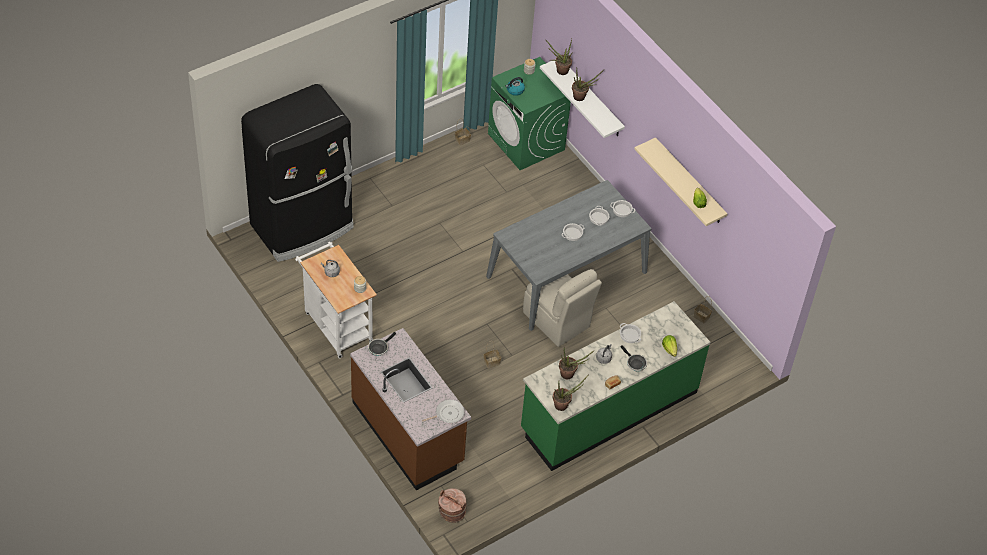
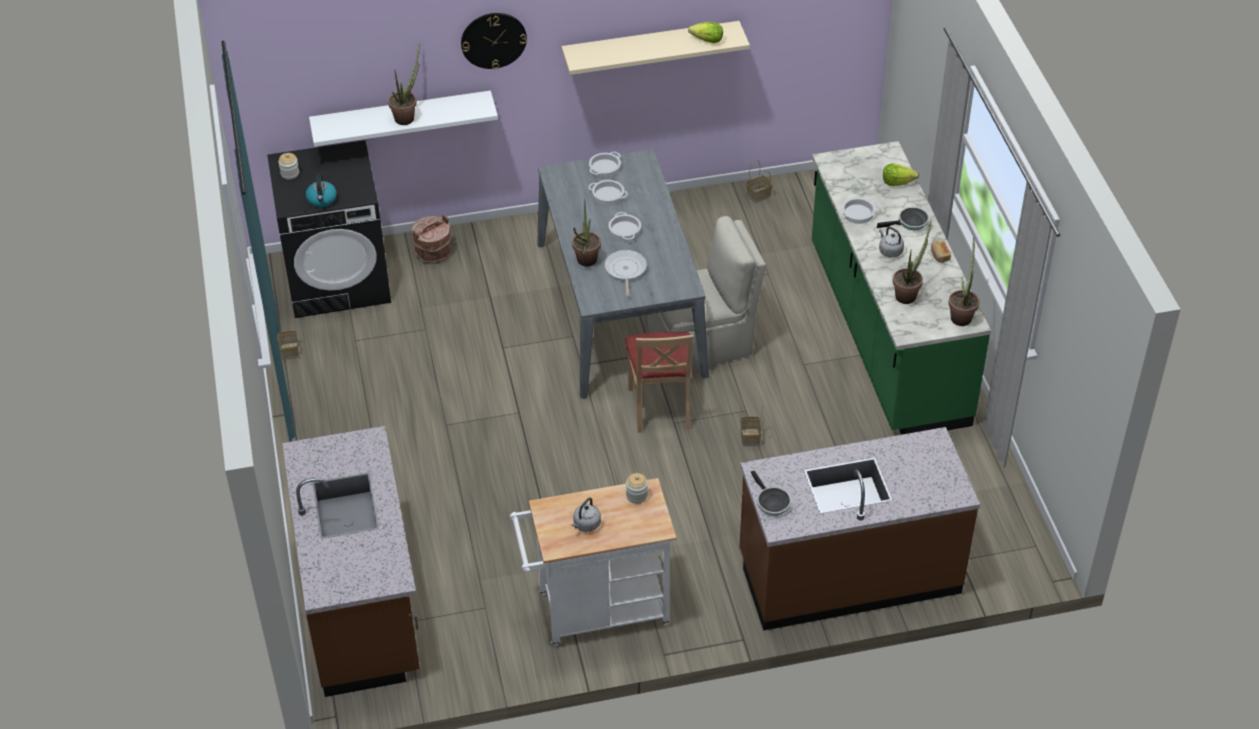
camera: 65 degrees left, 5 degrees down
(303, 227) = (362, 604): black fridge -> brown counter
(448, 413) = (931, 452): frying pan -> frying pan (625, 270)
(452, 513) = (1015, 560): brown bucket -> brown bucket (433, 253)
(496, 314) = (660, 407): none -> beige chair
(526, 142) = (338, 279): green washing machine -> black washing machine
(559, 71) = (338, 124): potted plant -> potted plant (585, 263)
(631, 102) = (493, 40): none -> wall clock

